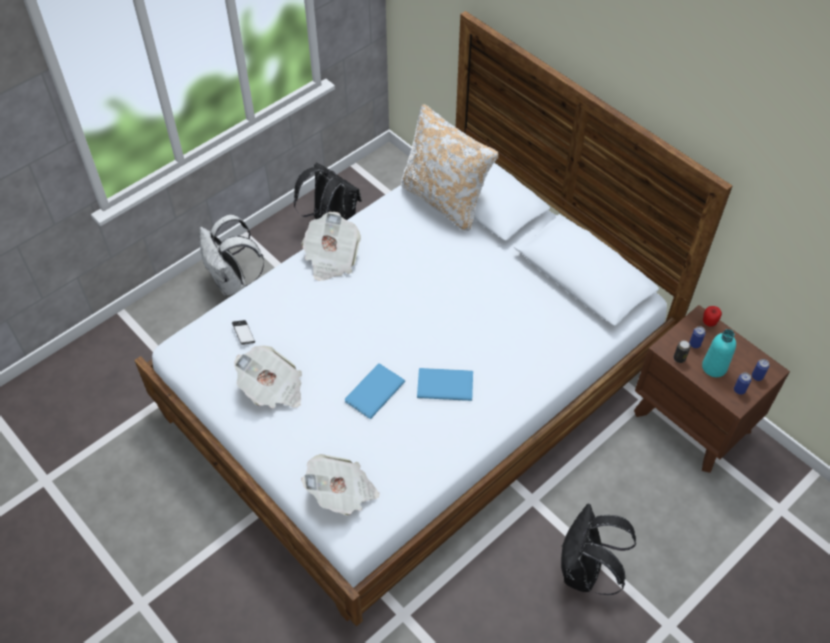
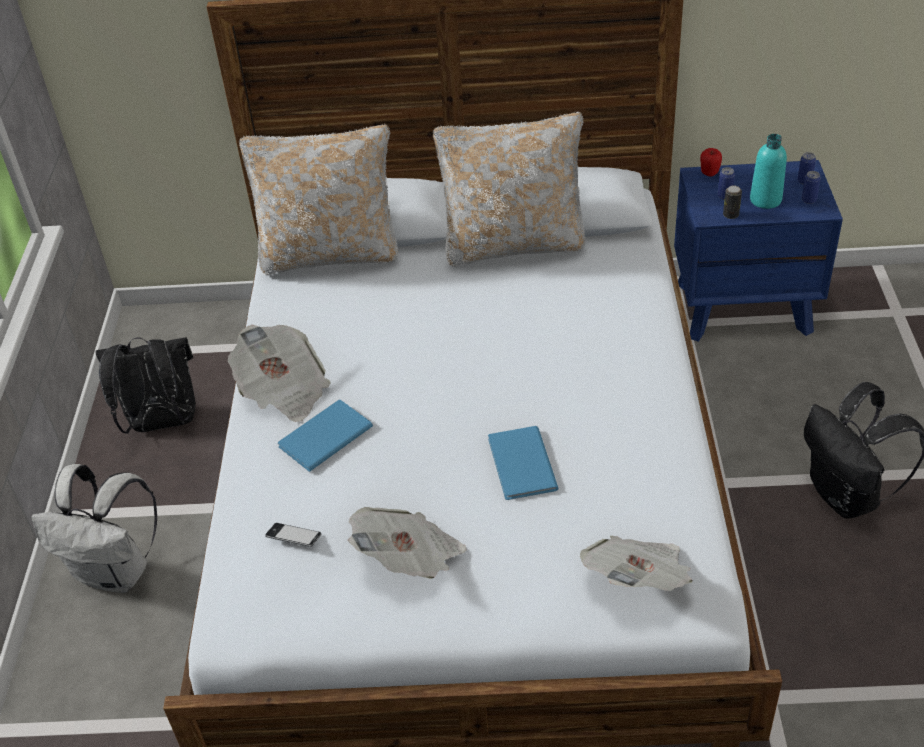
camera: 45 degrees left, 10 degrees down
(443, 384) = (576, 399): blue book -> blue book (322, 437)
(536, 275) = (515, 248): none -> white pillow
(692, 421) = (744, 307): brown nightstand -> blue nightstand

